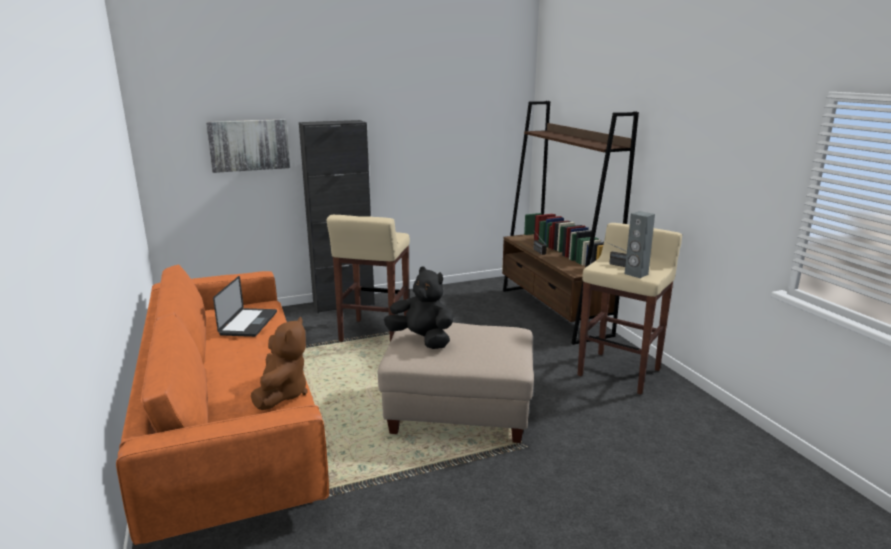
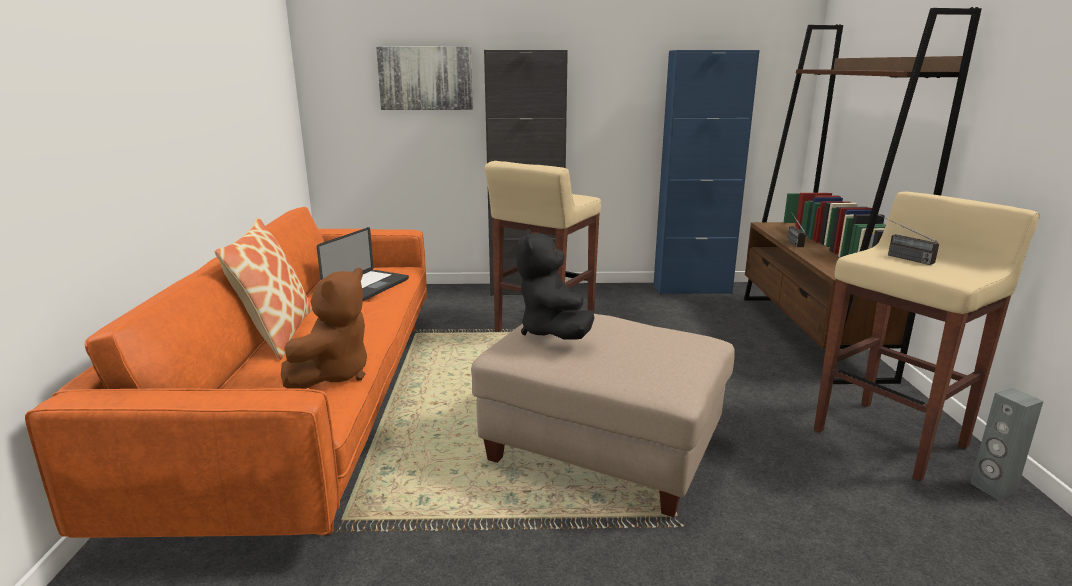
camera: 20 degrees right, 0 degrees up
(209, 372) = (276, 334): none -> pillow
(422, 340) = (553, 332): black plush toy -> black plush toy turned 150 degrees counterclockwise
(464, 287) = (692, 289): none -> blue cabinet
(636, 274) = (932, 273): grey speaker -> grey speaker (992, 488)

